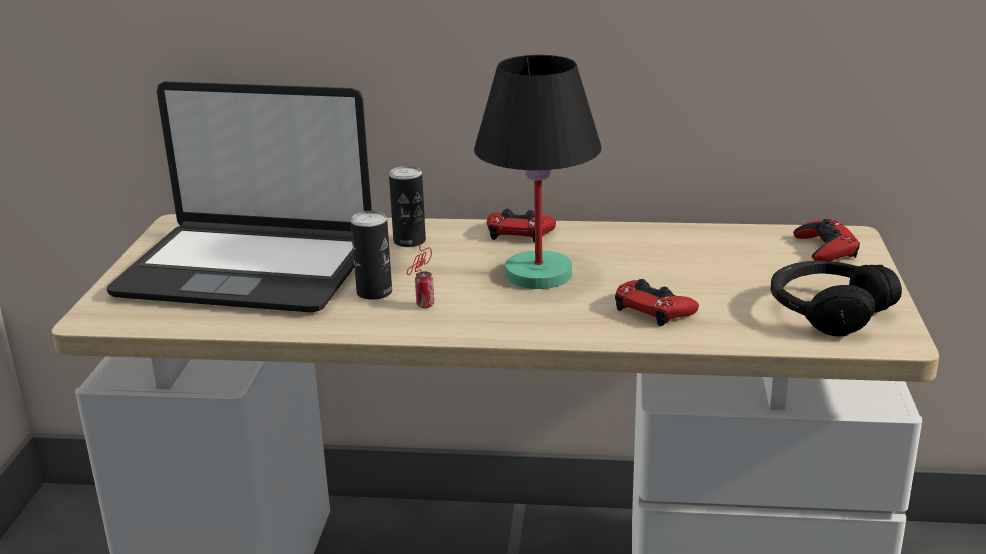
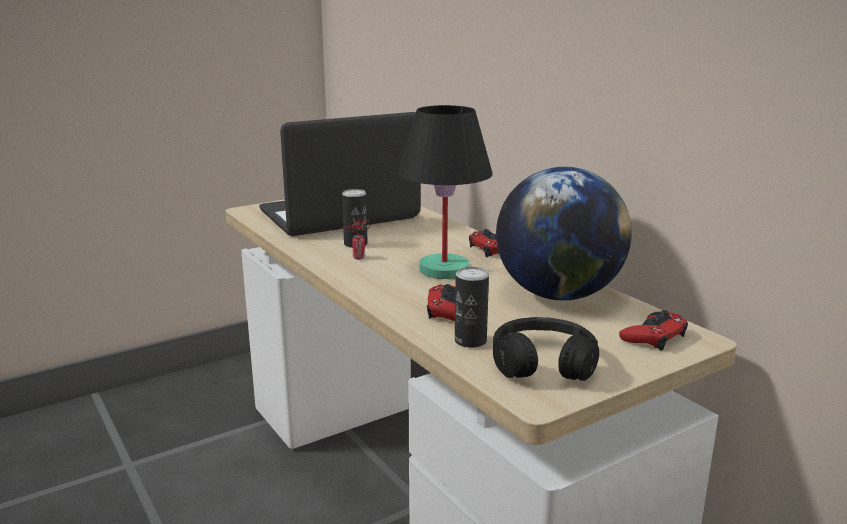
camera: 50 degrees right, 5 degrees down
(248, 269) = (339, 216): laptop -> laptop turned 90 degrees clockwise
(409, 241) = (431, 232): can -> can (470, 341)
(686, 249) = (558, 295): none -> globe

